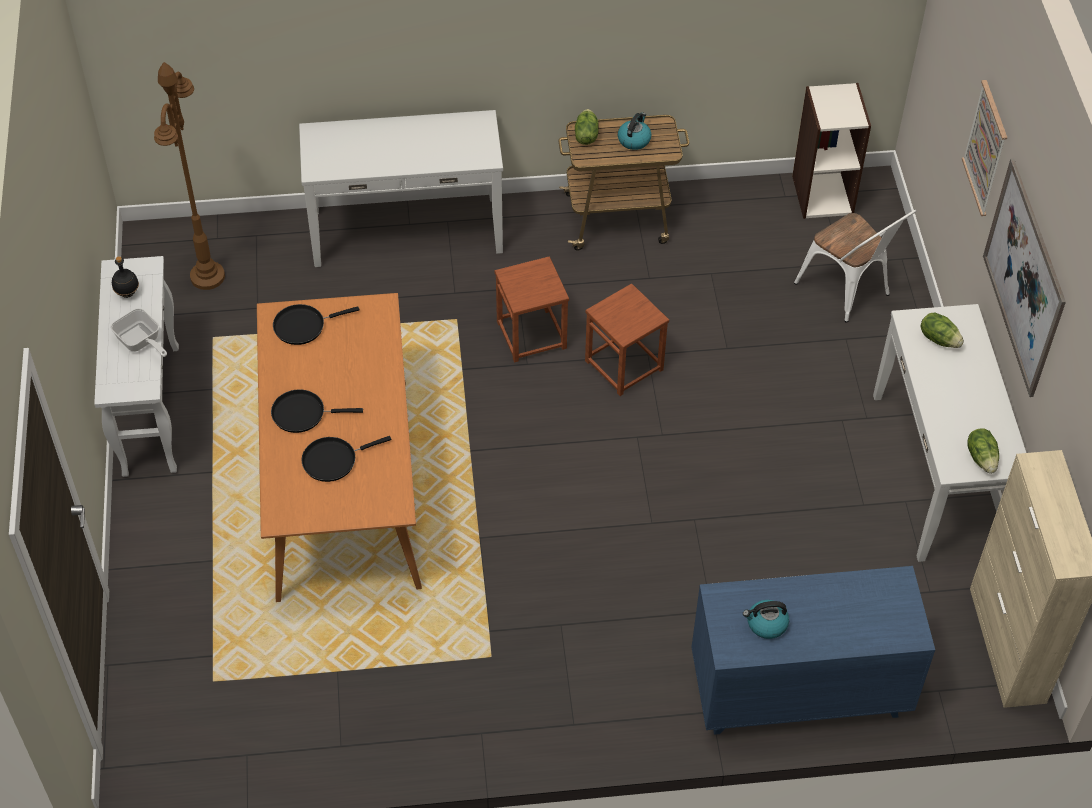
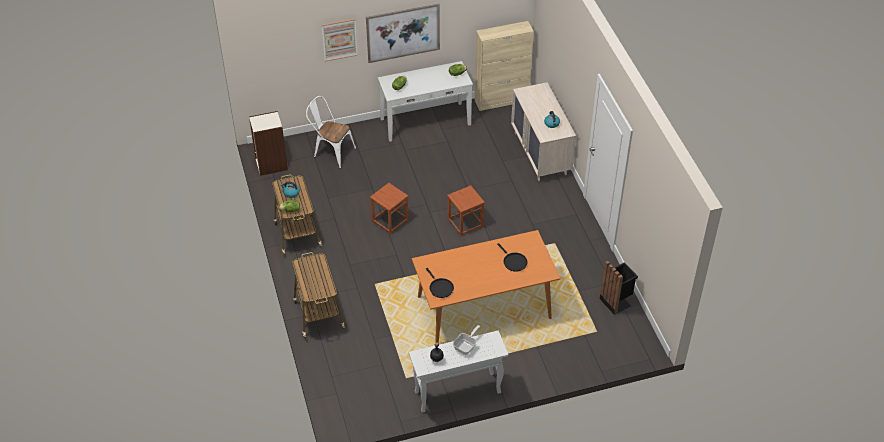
camera: 100 degrees left, 5 degrees down
(207, 276) = (364, 391): brown floor lamp -> none
(284, 742) = (616, 301): none -> black trash can
(302, 413) = (491, 277): black frying pan -> none
(406, 231) = (318, 314): white console table -> cart
(532, 335) = (378, 255): brown stool -> brown stool (465, 223)
(797, 692) = (540, 153): blue dresser -> beige dresser
(848, 292) = (331, 152): white chair -> white chair turned 105 degrees counterclockwise

